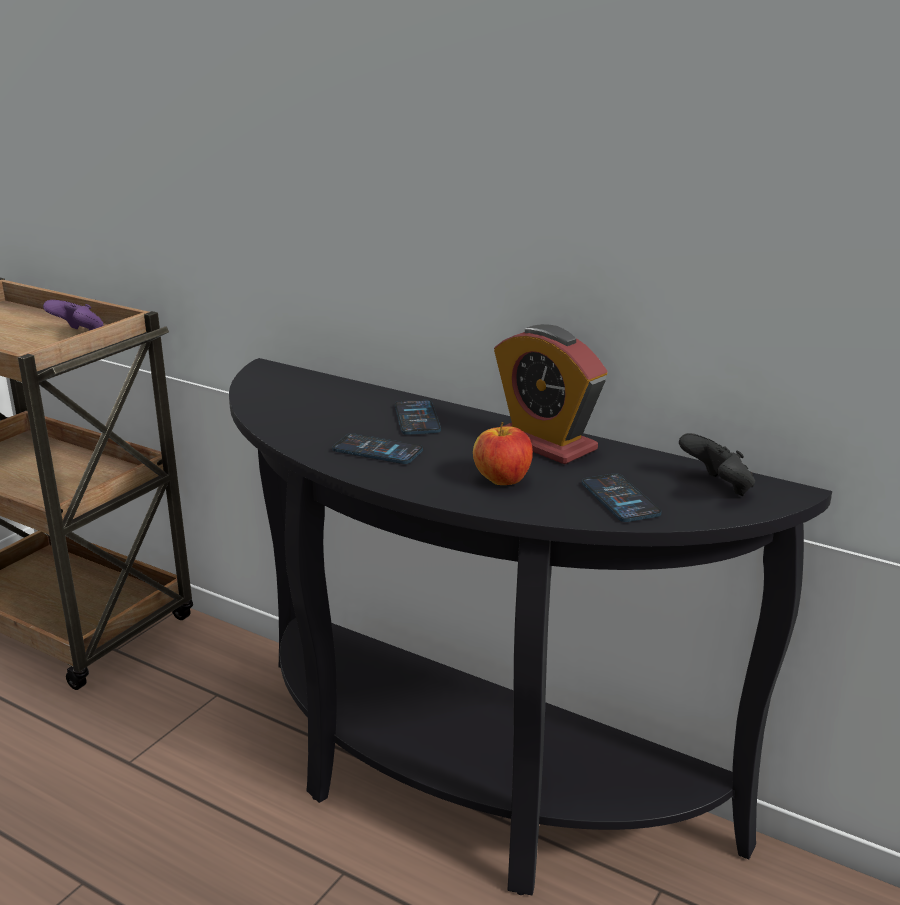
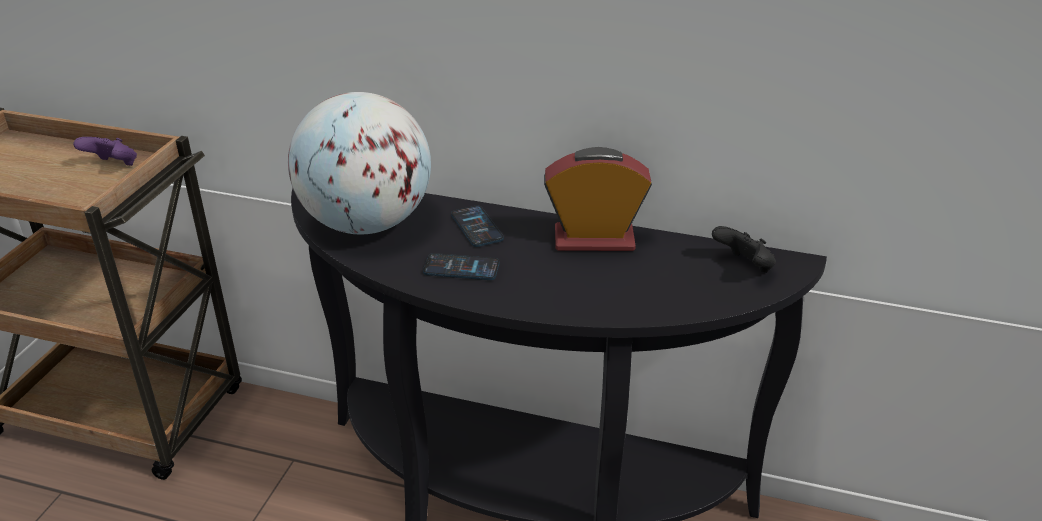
camera: 15 degrees left, 10 degrees up
(299, 403) = (366, 223): none -> globe
(502, 480) = (578, 285): apple -> none
(545, 443) = (594, 239): alarm clock -> alarm clock turned 150 degrees clockwise
(620, 499) = (677, 290): phone -> none

